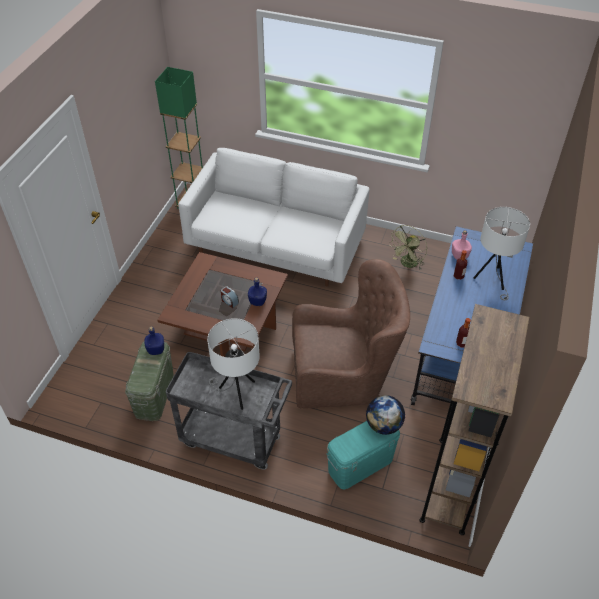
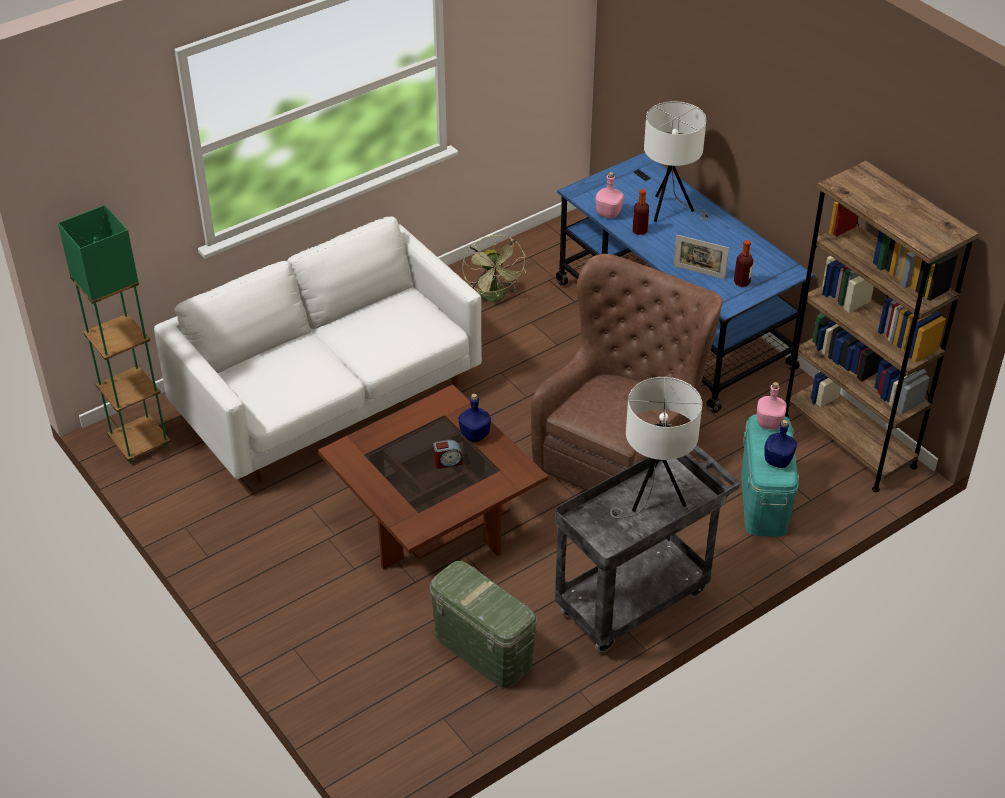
camera: 55 degrees left, 5 degrees down
(155, 350) = (462, 576): blue bottle -> blue bottle (778, 461)
(383, 425) = (769, 423): globe -> pink bottle
(450, 319) = (699, 272): none -> picture frame

